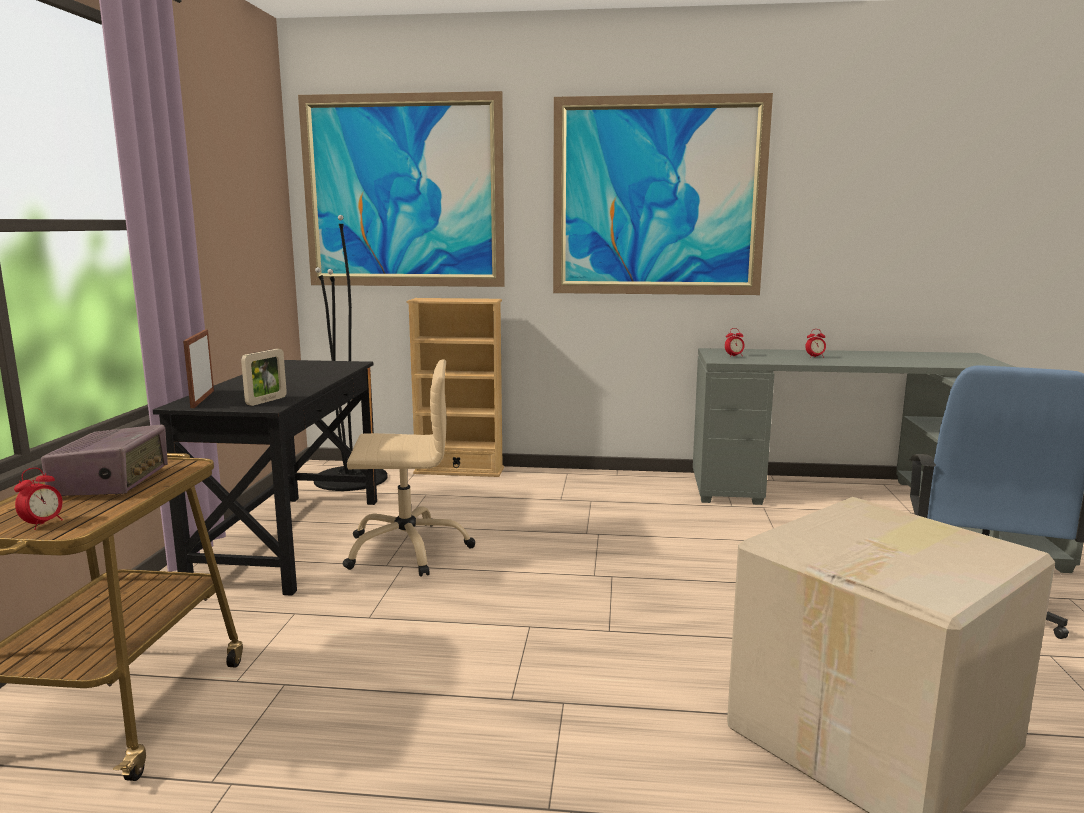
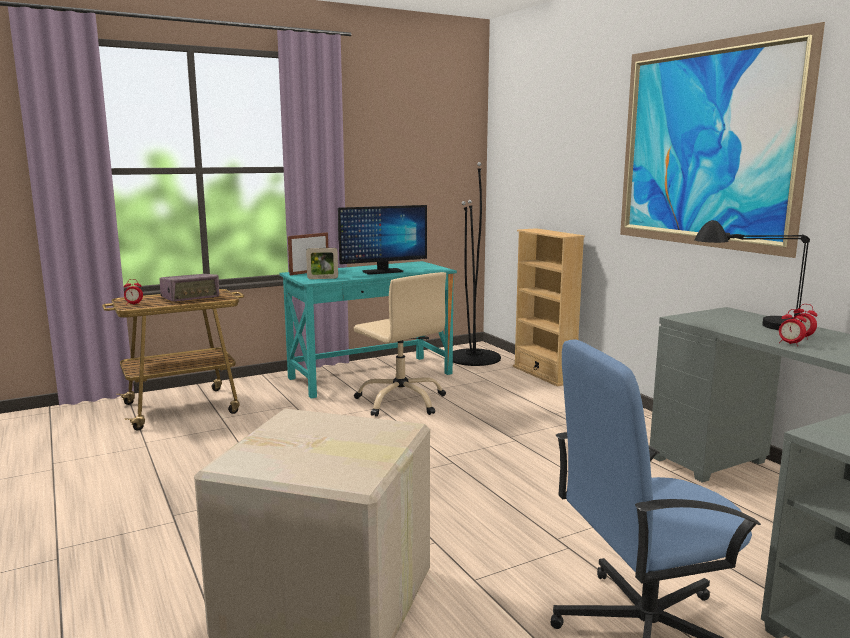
camera: 55 degrees right, 0 degrees up
(291, 540) = (370, 376): black desk -> turquoise desk
(300, 378) = (382, 271): none -> monitor
(403, 192) = (538, 143): picture -> none
(734, 356) = (717, 318): alarm clock -> alarm clock (790, 344)
(771, 357) = (749, 327): none -> black table lamp

